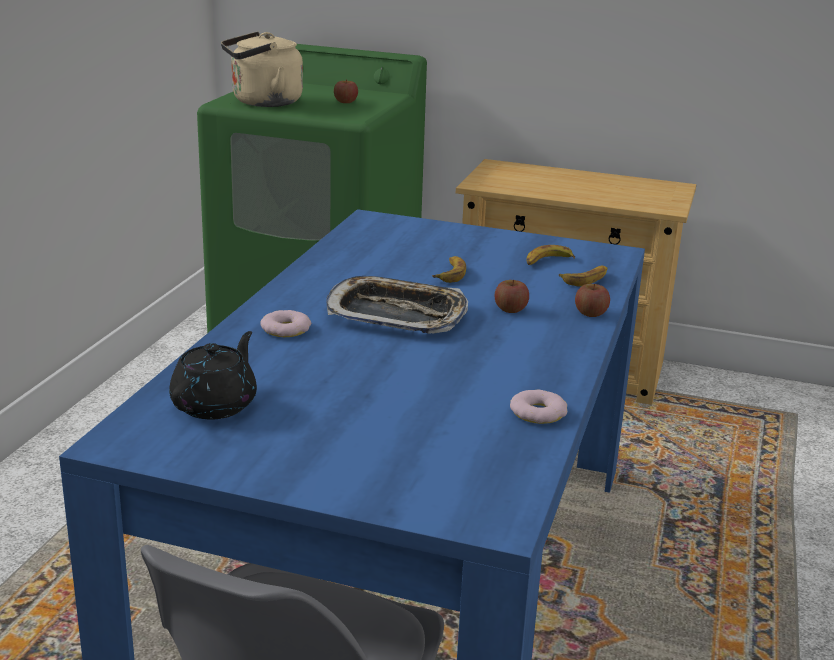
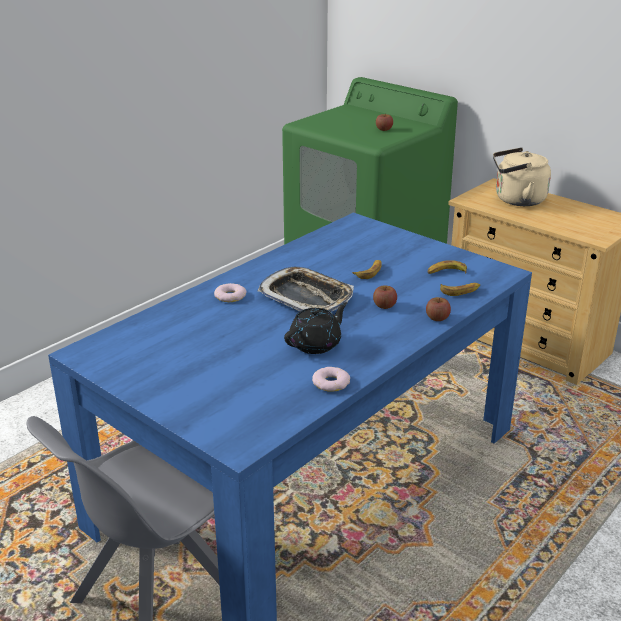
camera: 25 degrees right, 5 degrees up
(215, 404) = (149, 339): black teapot -> black teapot (316, 344)
(262, 102) = (326, 125): beige kettle -> beige kettle (516, 200)

